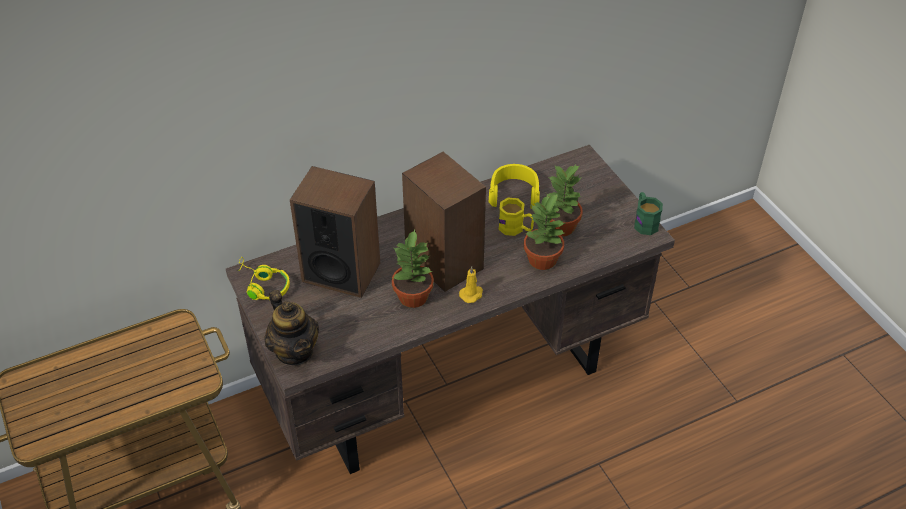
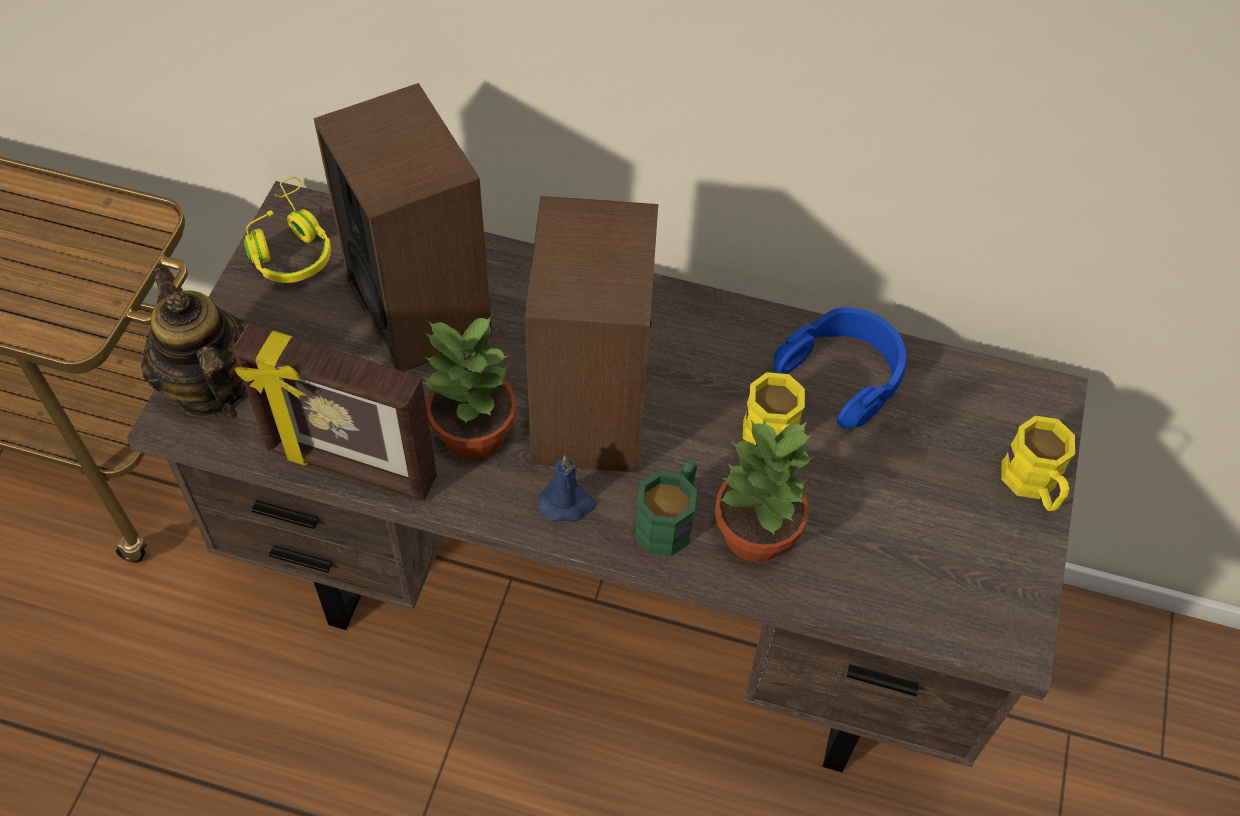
camera: 40 degrees right, 10 degrees up
(295, 351) = (210, 387): teapot -> teapot turned 135 degrees clockwise
(382, 337) = (350, 467): none -> picture frame
(472, 294) = (567, 503): yellow candle -> blue candle
(514, 193) = (844, 374): yellow headphones -> blue headphones
(561, 227) = (857, 499): potted plant -> none
(608, 186) = (1033, 485): none -> yellow mug
(644, 222) = (1027, 607): green mug -> green mug (669, 520)

